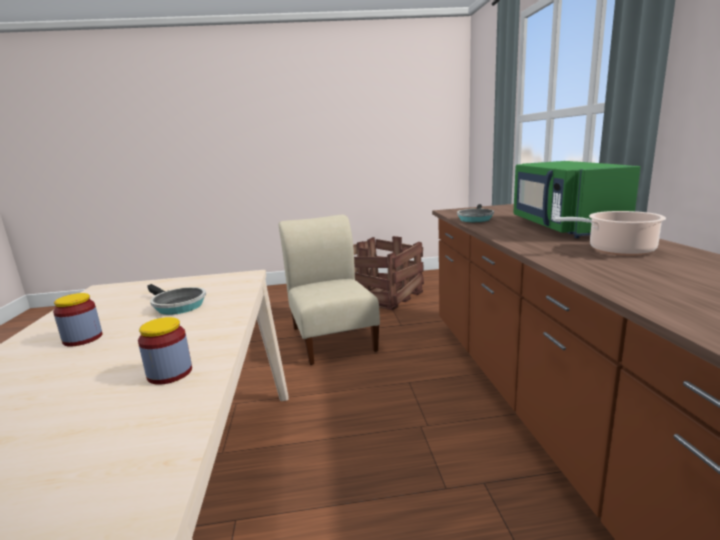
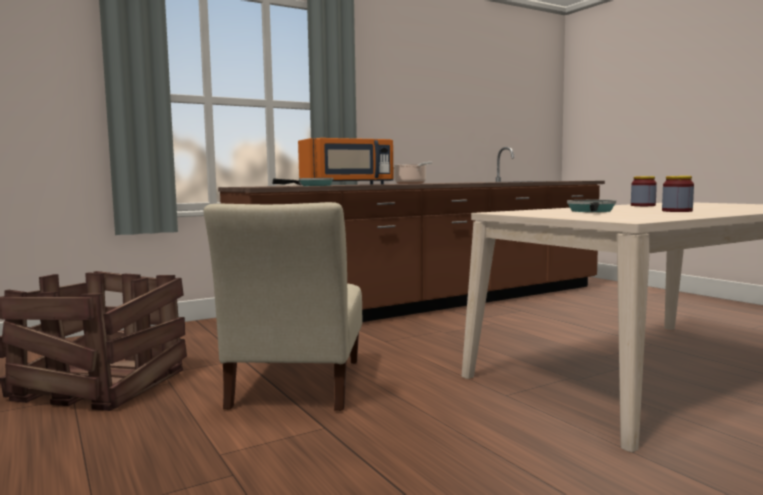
camera: 115 degrees left, 10 degrees down
(332, 337) = (296, 386): beige chair -> beige chair turned 45 degrees counterclockwise
(562, 227) = (348, 184): green microwave -> orange microwave

